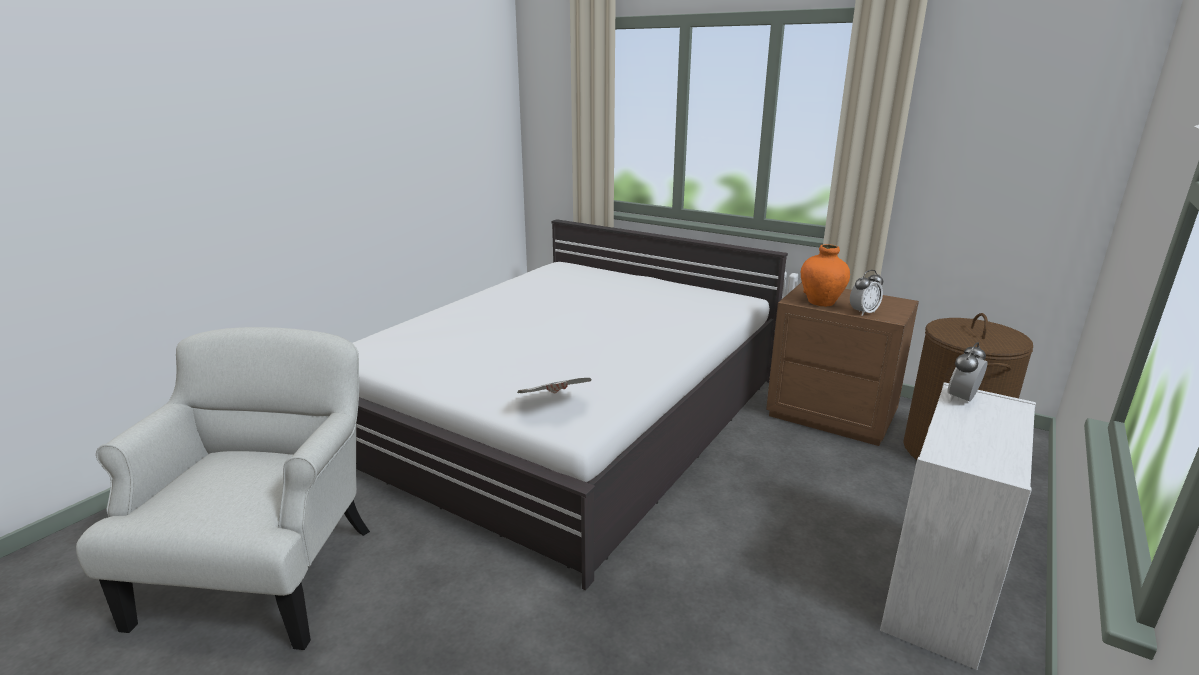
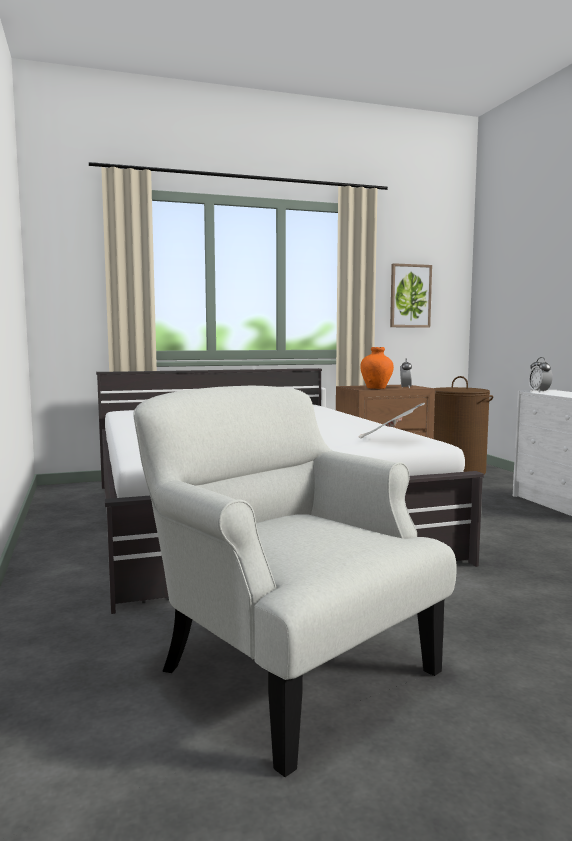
camera: 50 degrees left, 15 degrees down
(983, 157) = (410, 296): none -> picture

